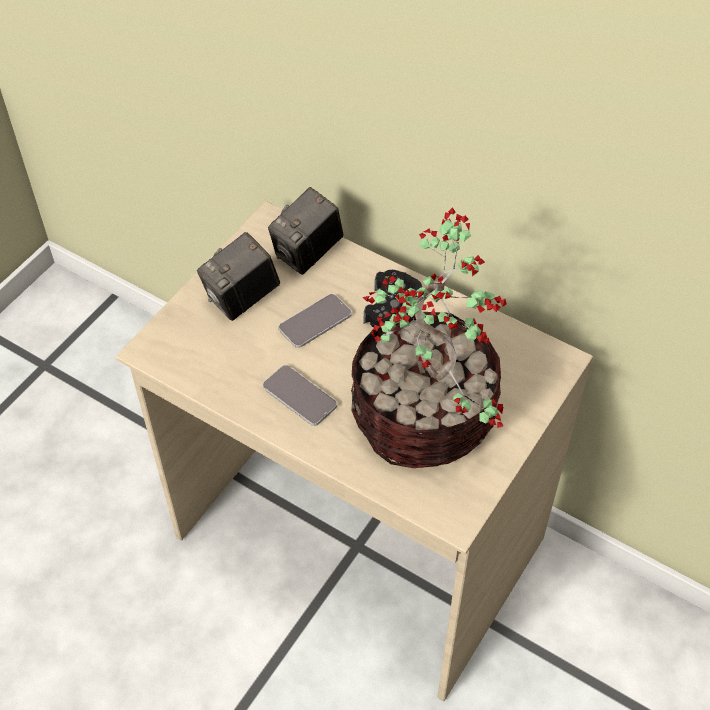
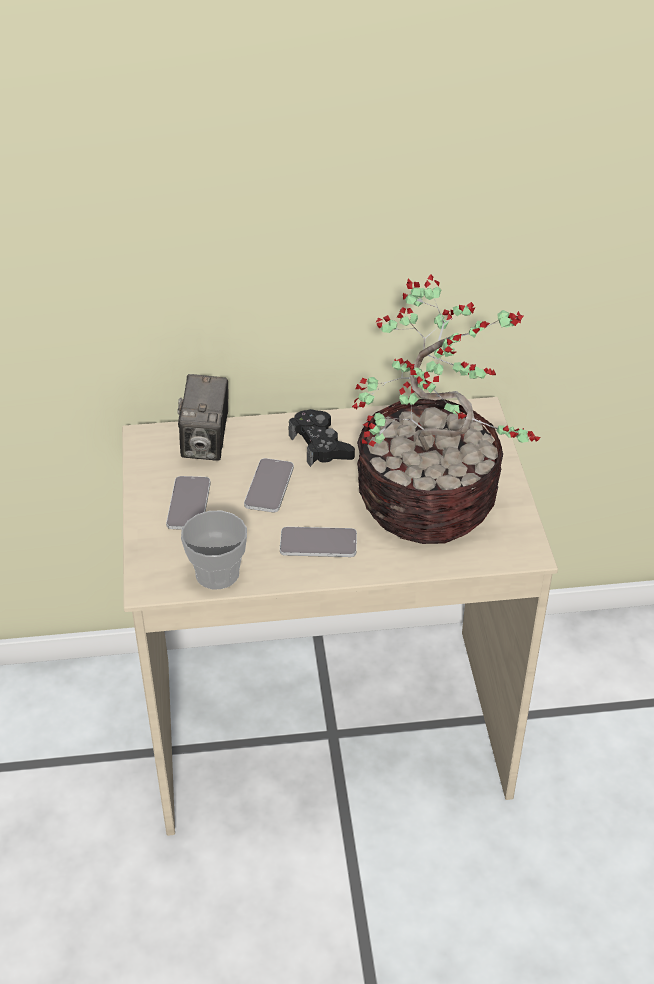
camera: 40 degrees left, 10 degrees down
(202, 372) = (217, 573): none -> cup
(242, 299) = (188, 504): camera -> phone

